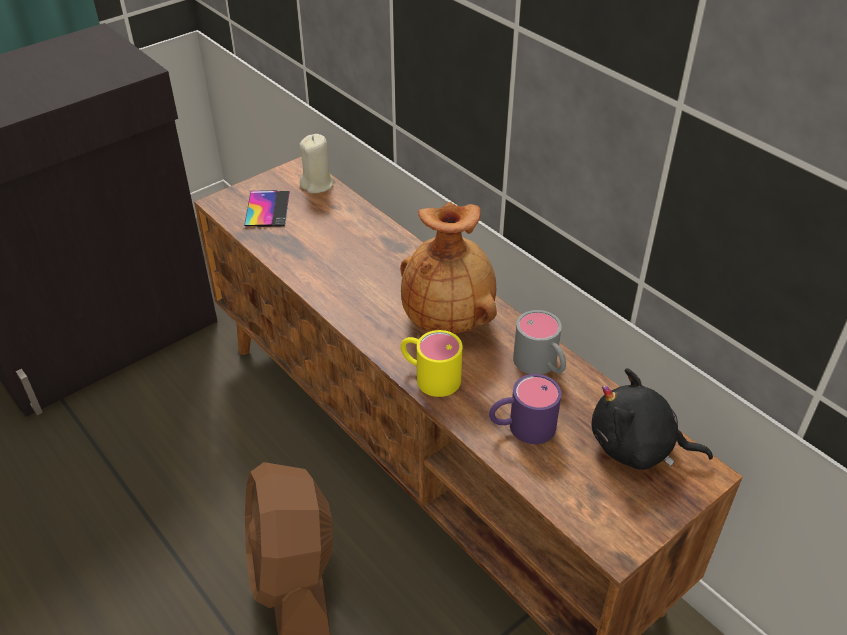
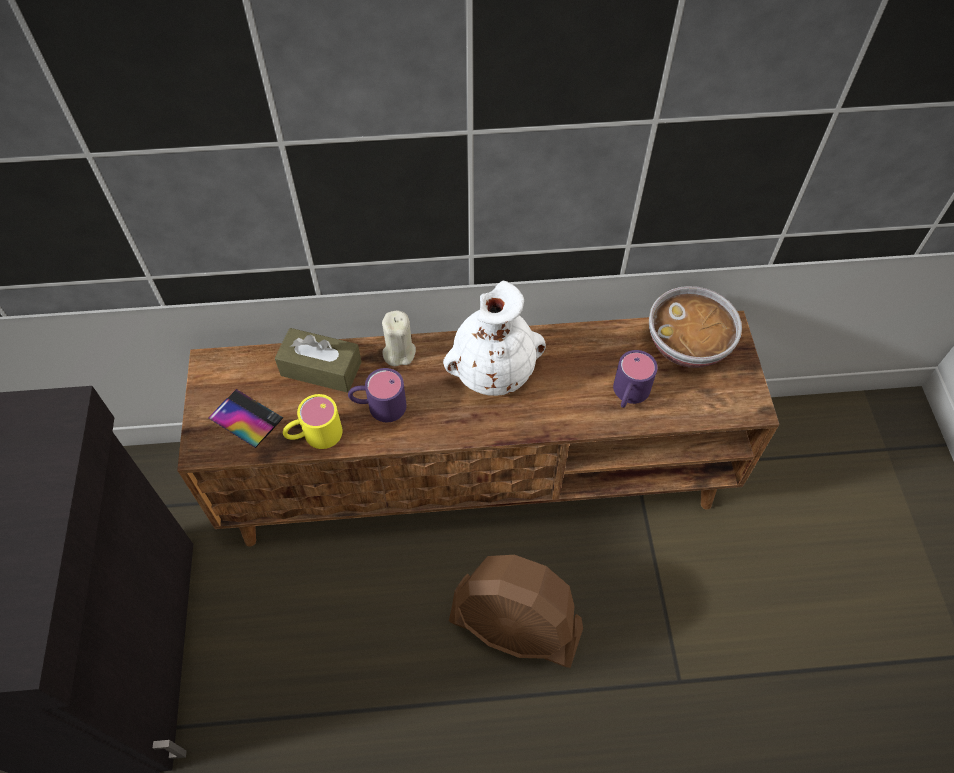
camera: 55 degrees left, 15 degrees up
(317, 184) = (246, 363): beige candle -> beige candle (399, 352)
(344, 269) = (378, 406): none -> purple mug
(350, 222) = (321, 369): none -> brown tissue box
(429, 376) = (542, 418): yellow mug -> yellow mug (314, 435)
(448, 319) = (493, 372): brown vase -> white vase
(541, 365) = (581, 347): grey mug -> none
(637, 447) = (688, 345): black plush toy -> bowl

